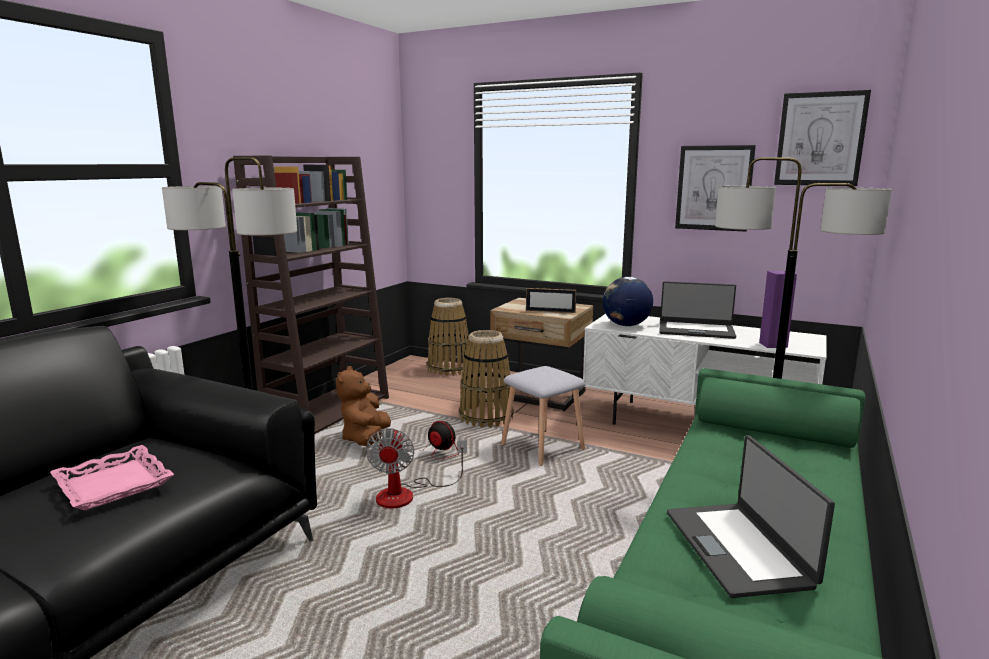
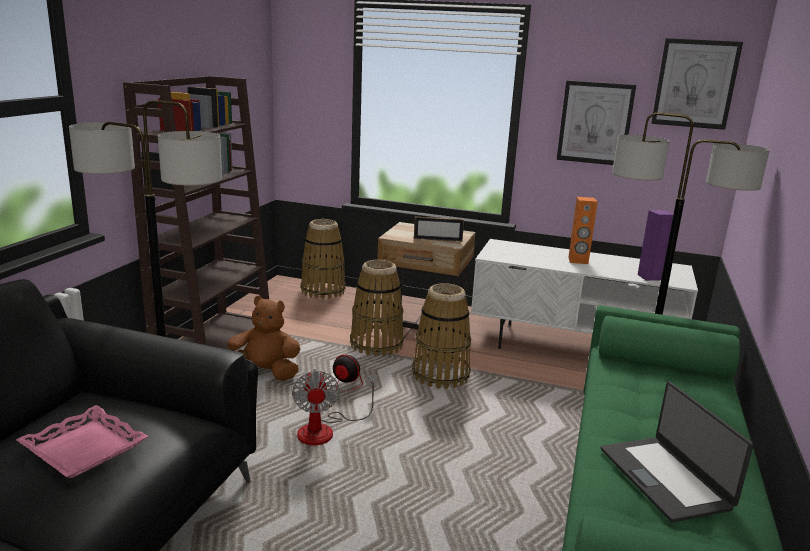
camera: 10 degrees left, 5 degrees up
(366, 439) = (264, 372): brown plush toy -> brown plush toy turned 105 degrees clockwise
(544, 447) = (441, 375): grey stool -> basket
(626, 325) = (512, 255): globe -> none
(696, 330) = (578, 261): laptop -> orange speaker

